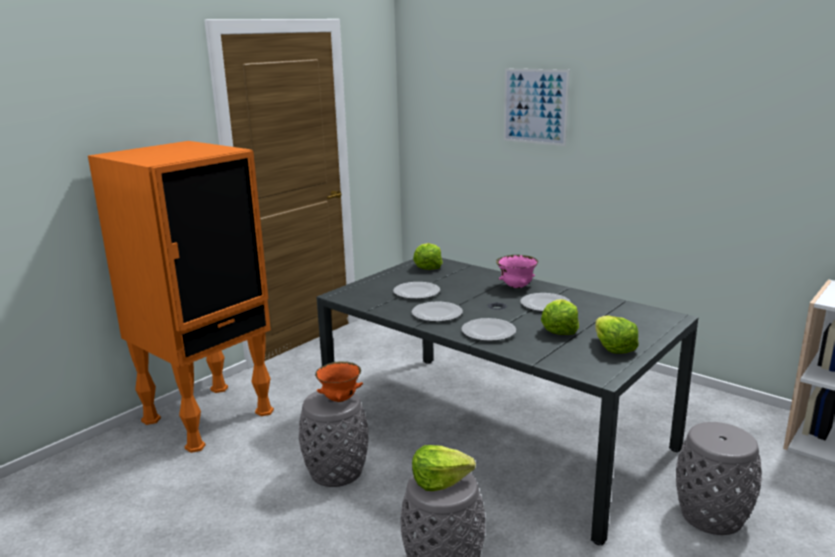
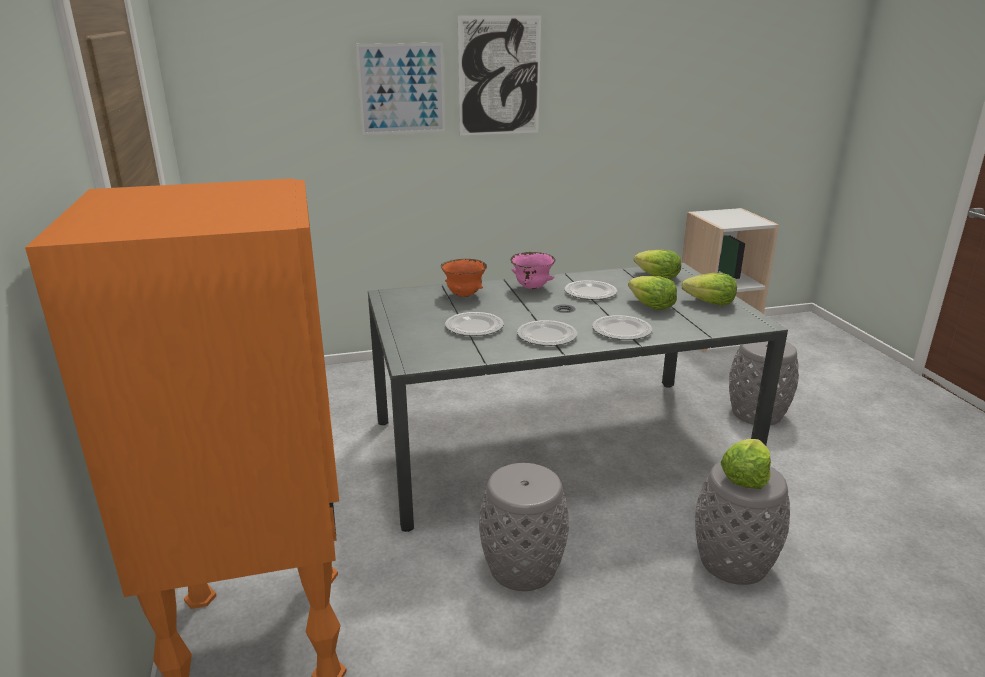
camera: 55 degrees left, 5 degrees up
(340, 399) = (530, 476): orange bowl -> orange bowl (464, 295)
(428, 266) = (409, 300): lettuce -> lettuce (657, 277)
(616, 101) = (499, 76): none -> picture

